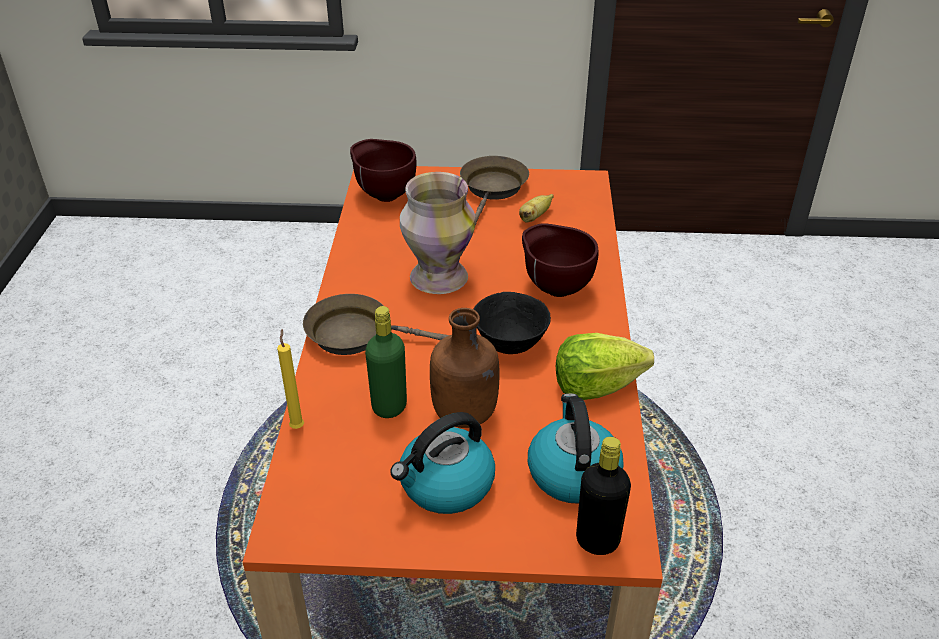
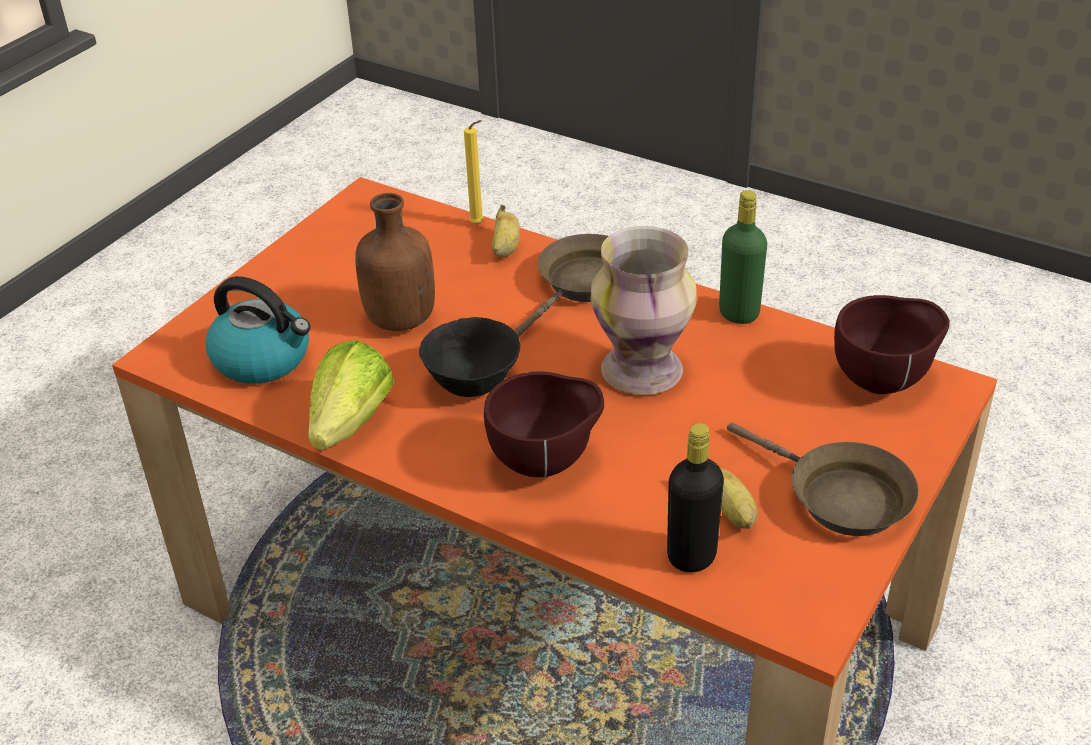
camera: 120 degrees right, 0 degrees up
(327, 394) = (505, 248): none -> banana
(389, 406) = (454, 279): green bottle -> green bottle (739, 313)
(445, 485) = (328, 283): kettle -> none
(597, 540) = (183, 344): black bottle -> black bottle (691, 556)

